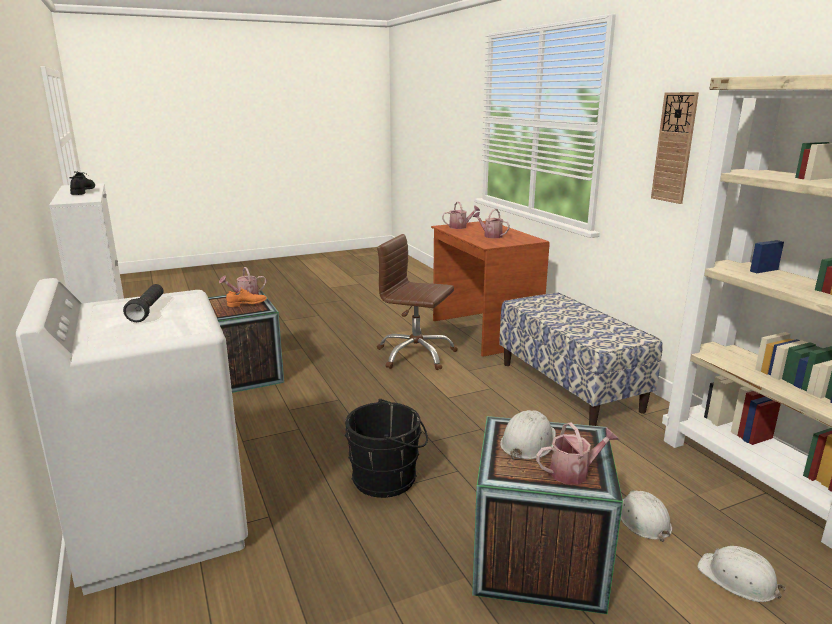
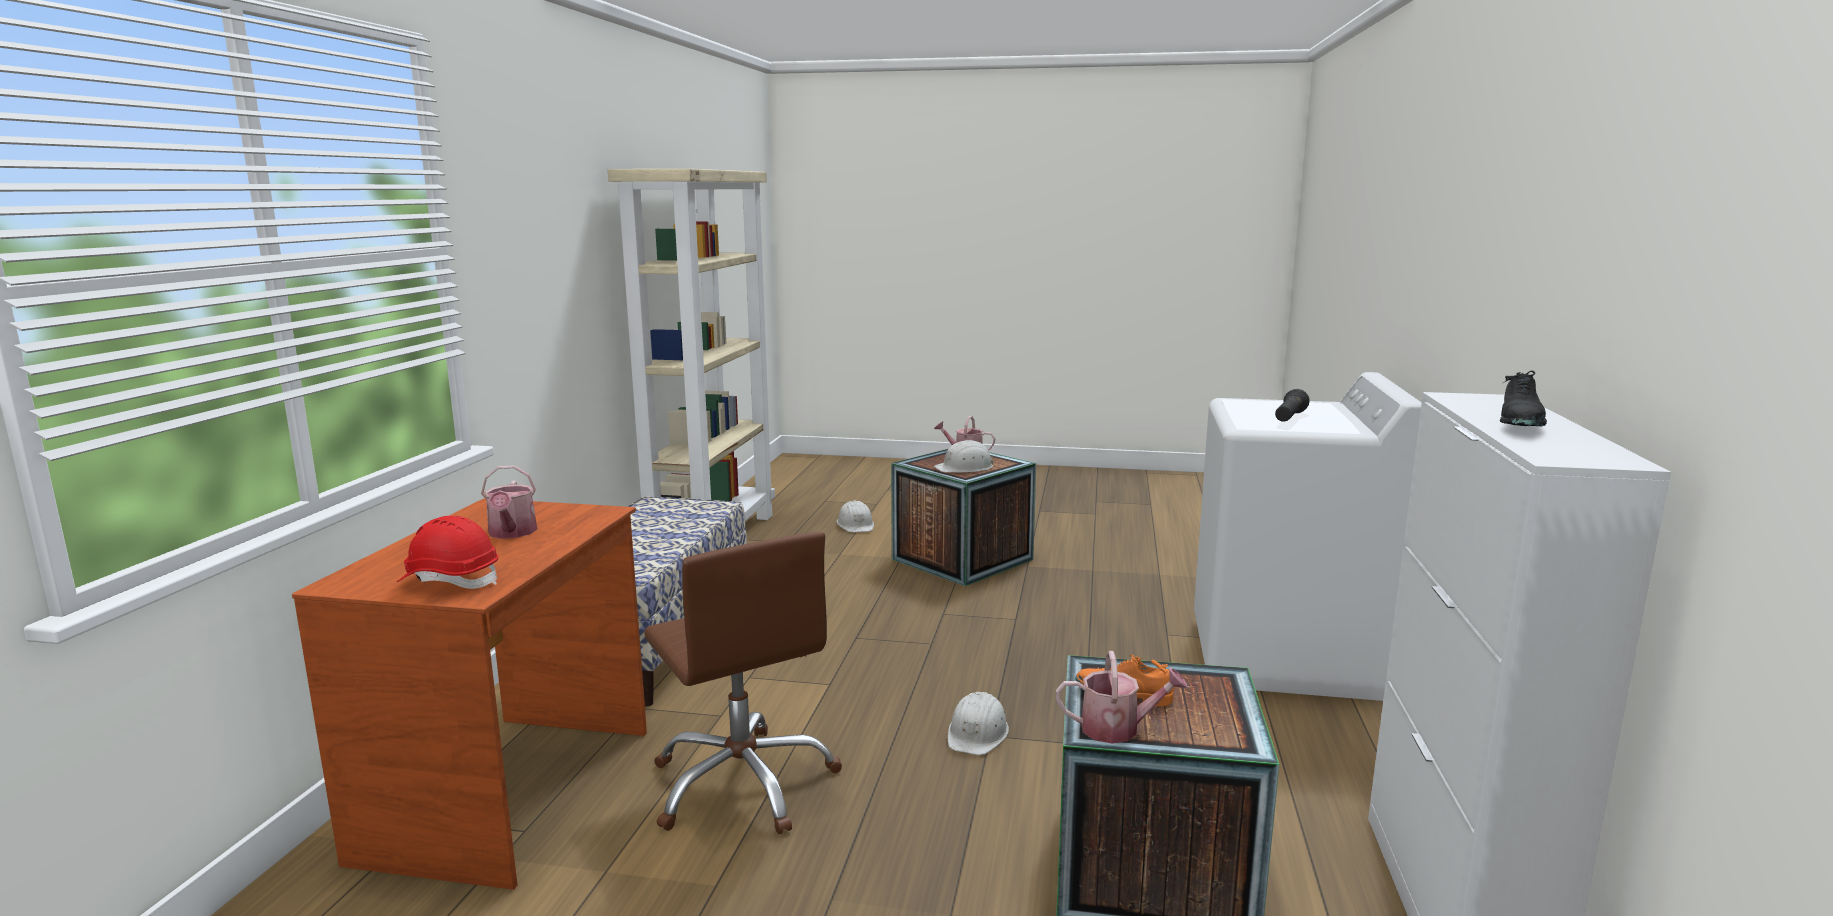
camera: 145 degrees left, 5 degrees down
(388, 478) = (1021, 627): black bucket -> none
(460, 227) = (450, 581): watering can -> red hard hat
(642, 520) = (852, 552): white hard hat -> white hard hat (977, 733)
(674, 148) = (545, 262): wall clock -> none

